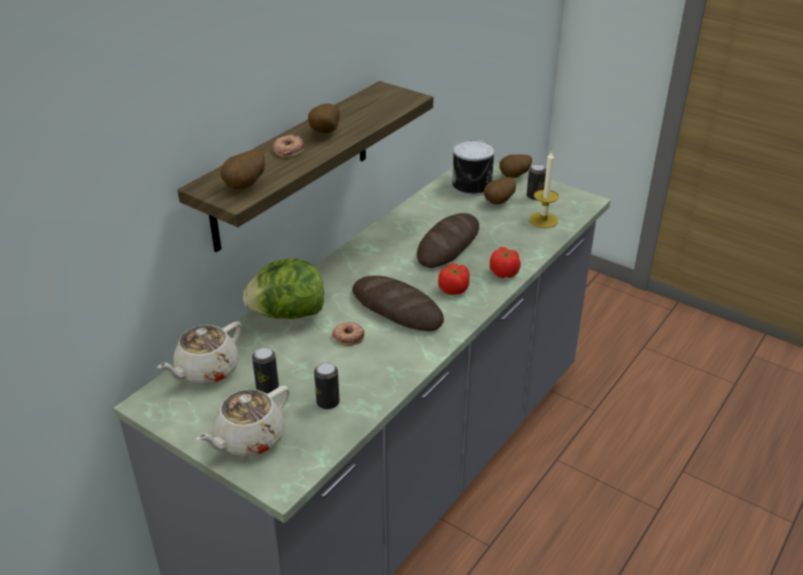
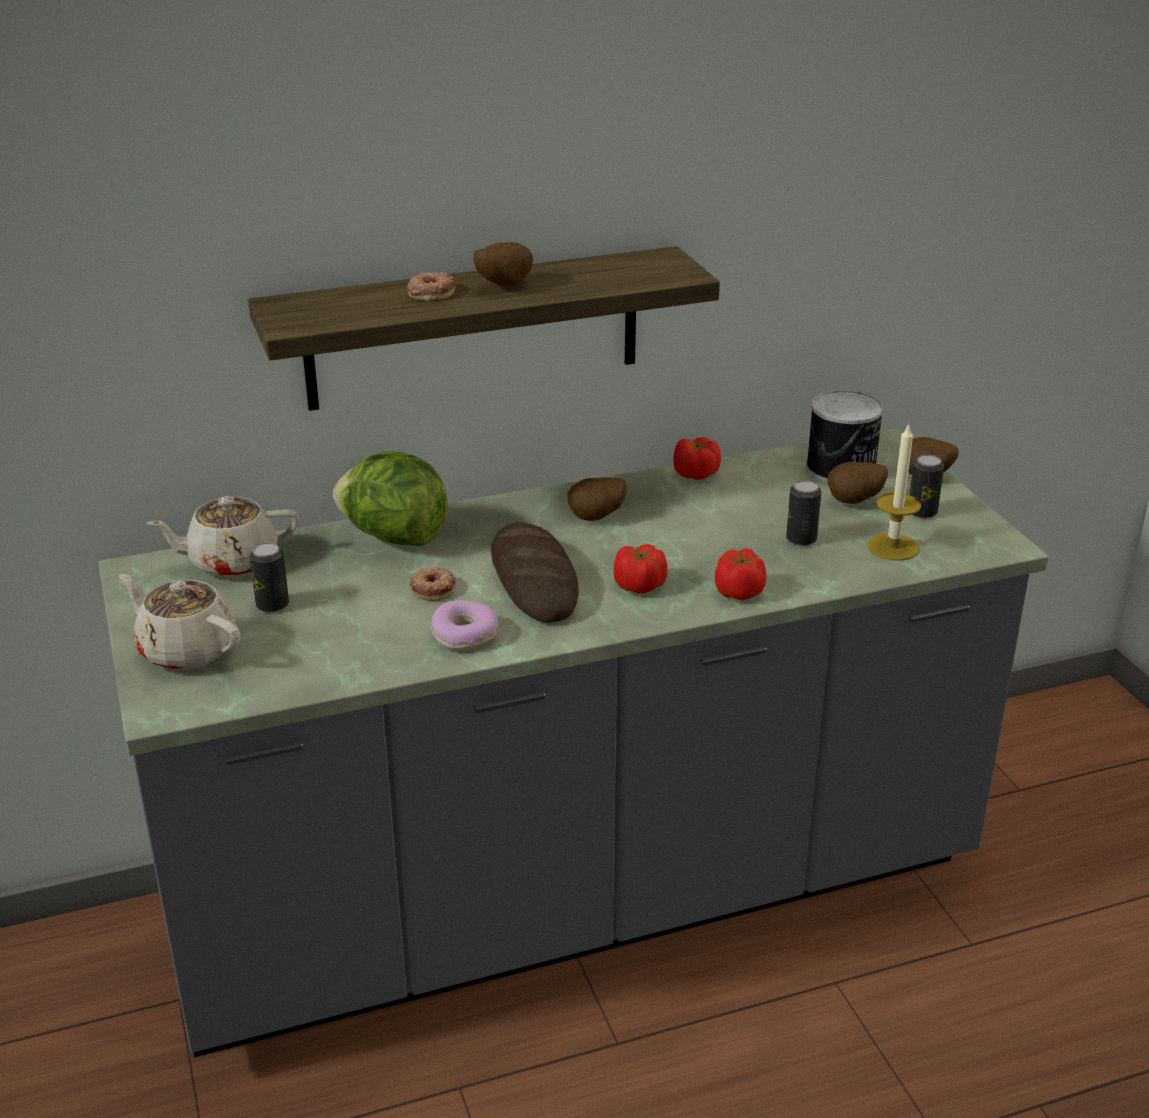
camera: 35 degrees right, 5 degrees down
(246, 186) = (321, 316): potato -> potato (597, 519)
(249, 439) = (186, 649): beige teapot -> beige teapot turned 45 degrees clockwise
(328, 402) = (316, 649): can -> can (801, 539)
(399, 356) = (464, 635): none -> donut
(406, 214) = (696, 474): none -> tomato
(448, 245) = (704, 531): bread -> none

